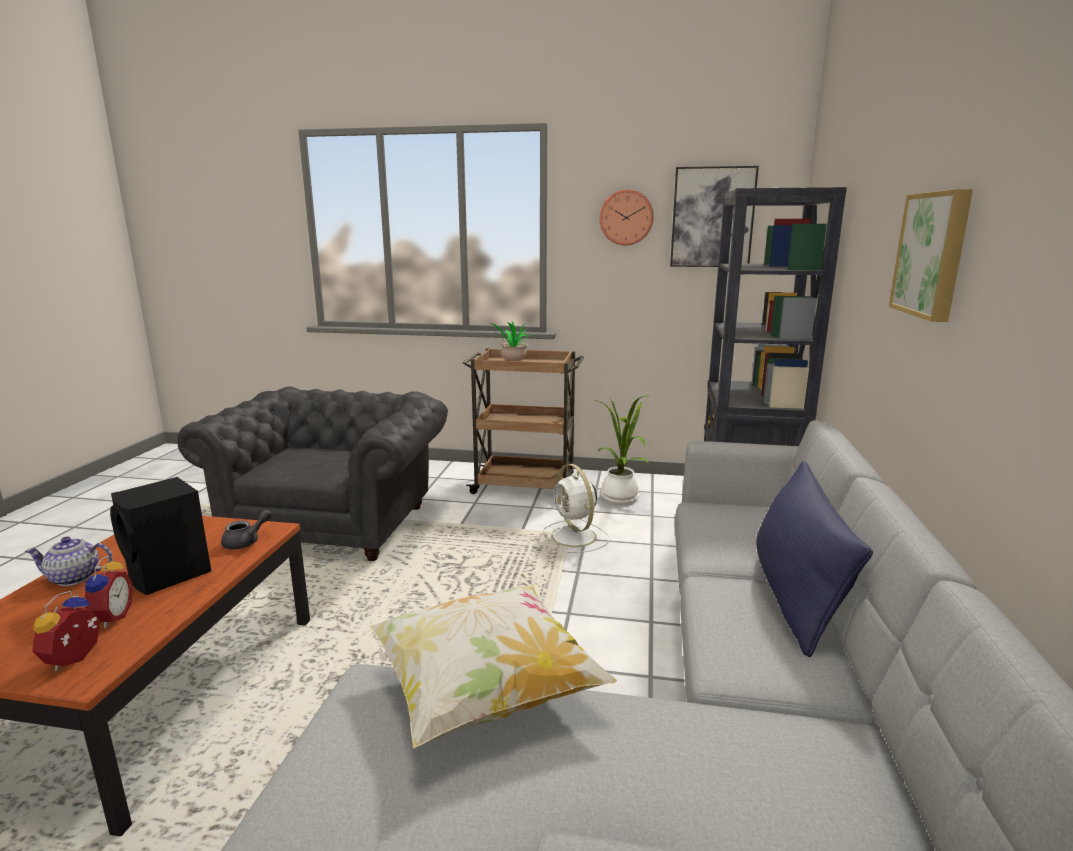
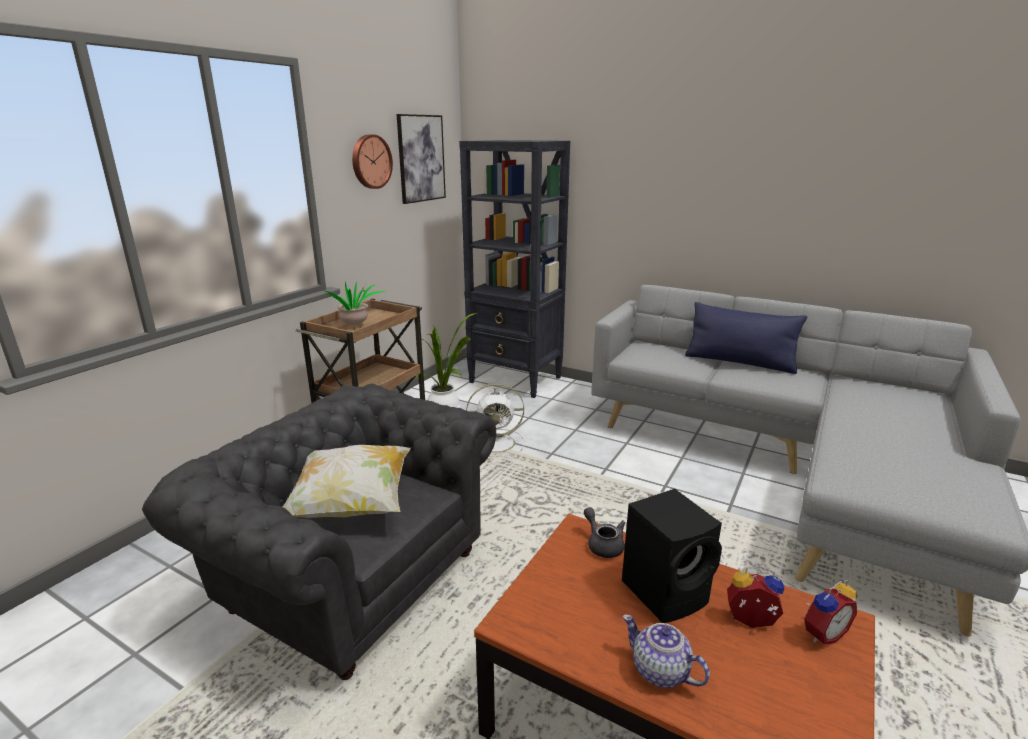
camera: 70 degrees left, 5 degrees up
(75, 578) = (660, 672): teapot -> teapot turned 120 degrees clockwise
(76, 659) = (821, 633): alarm clock -> alarm clock turned 60 degrees counterclockwise
(485, 692) = (838, 447): pillow -> pillow (351, 504)
(934, 254) = (718, 184): picture -> none

